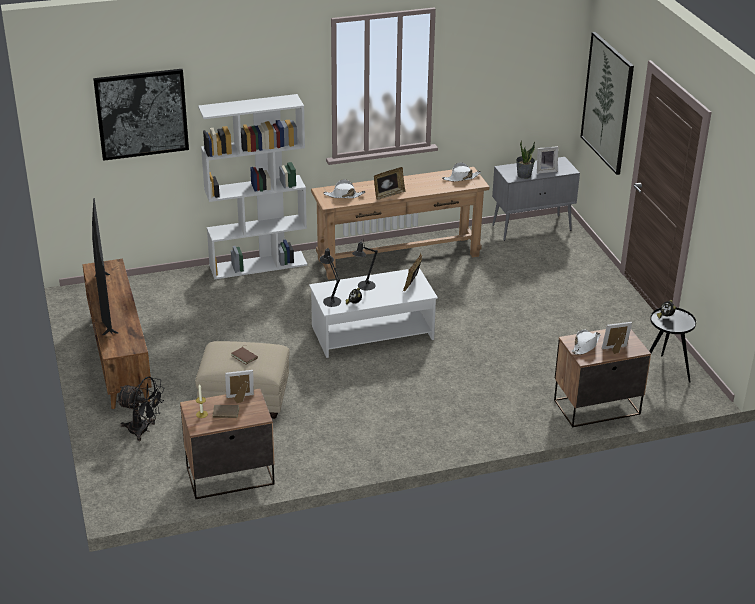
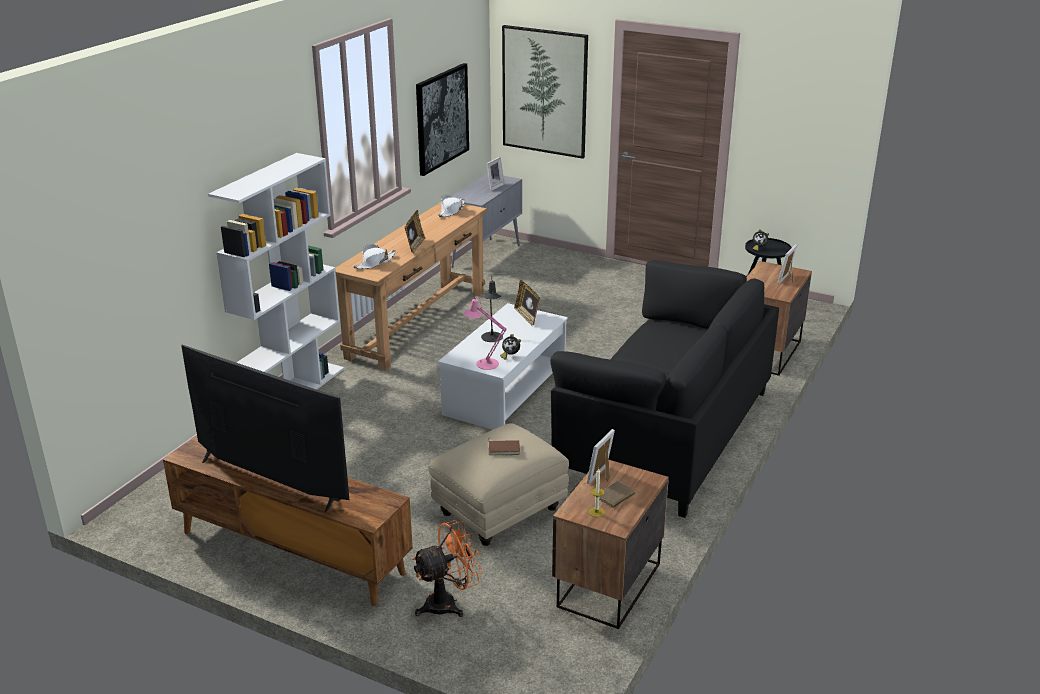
camera: 45 degrees left, 5 degrees down
(142, 114) = (149, 224): picture -> picture (442, 118)
(143, 430) = (448, 603): black fan -> orange fan
(330, 300) = (484, 363): black table lamp -> pink table lamp
(419, 416) = (664, 433): none -> black sofa
(524, 175) = (484, 196): potted plant -> none
(585, 346) = (764, 287): white hat -> none

